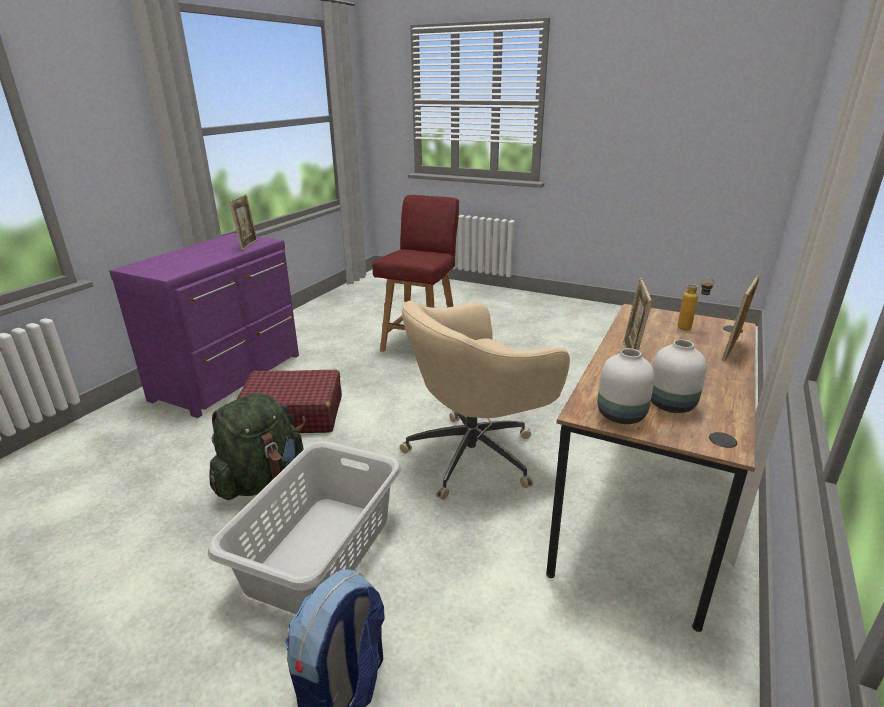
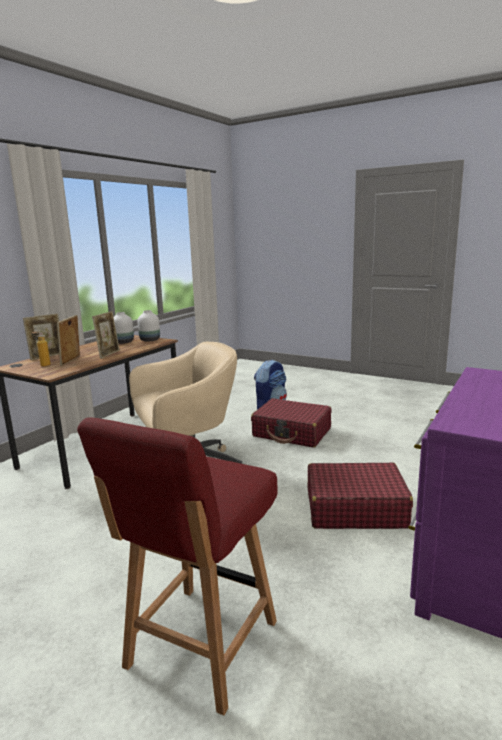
camera: 175 degrees left, 10 degrees down
(248, 245) = (469, 414): picture frame -> picture frame (71, 361)
(261, 480) = (346, 460): green backpack -> none
(318, 552) = (292, 433): grey laundry basket -> red suitcase

